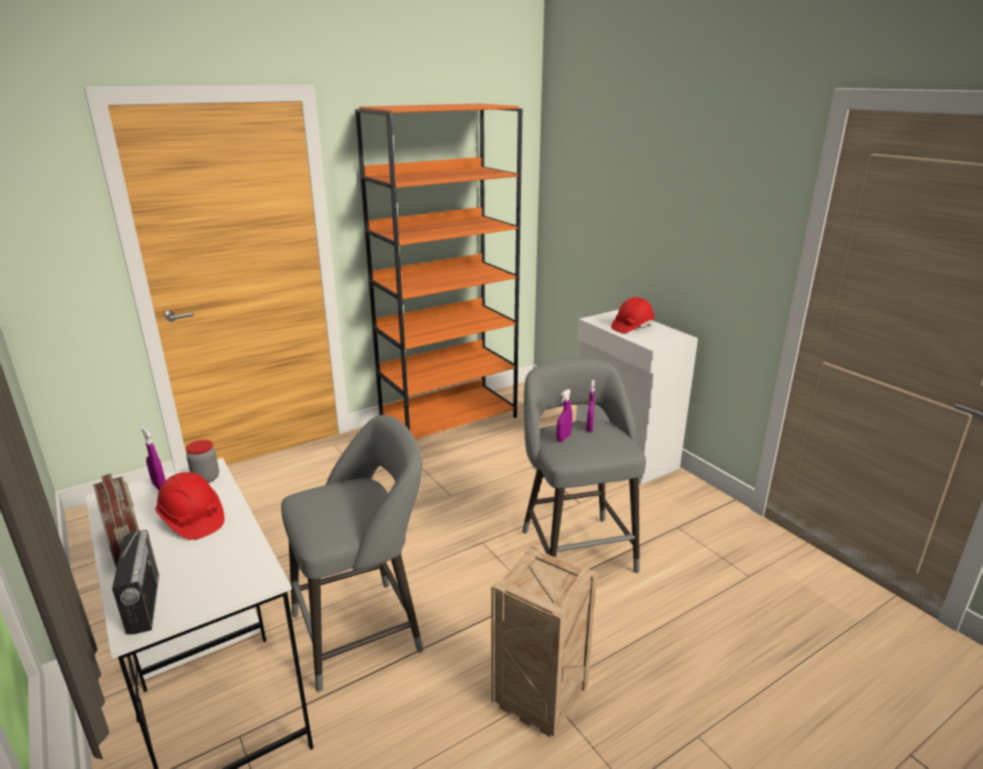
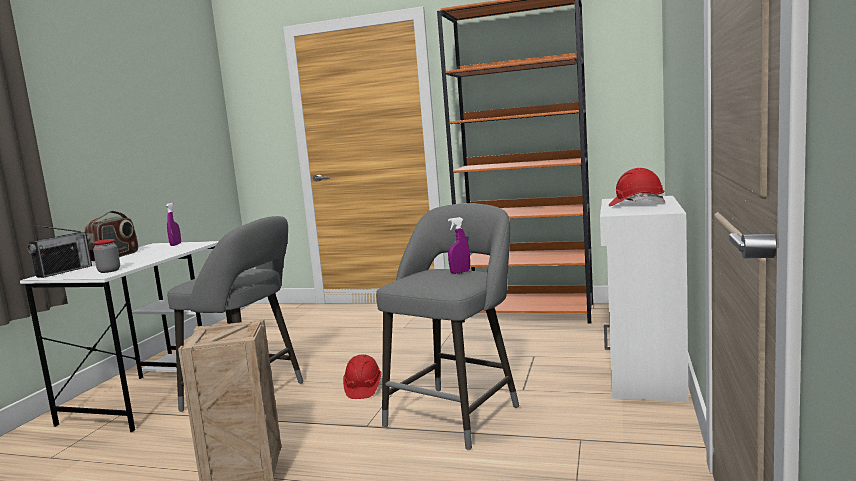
camera: 50 degrees right, 15 degrees down
(192, 520) = (149, 255): red hard hat -> red hard hat (363, 388)
(206, 478) = (195, 245): jar -> jar (109, 271)
(563, 438) = (424, 273): purple spray bottle -> none

